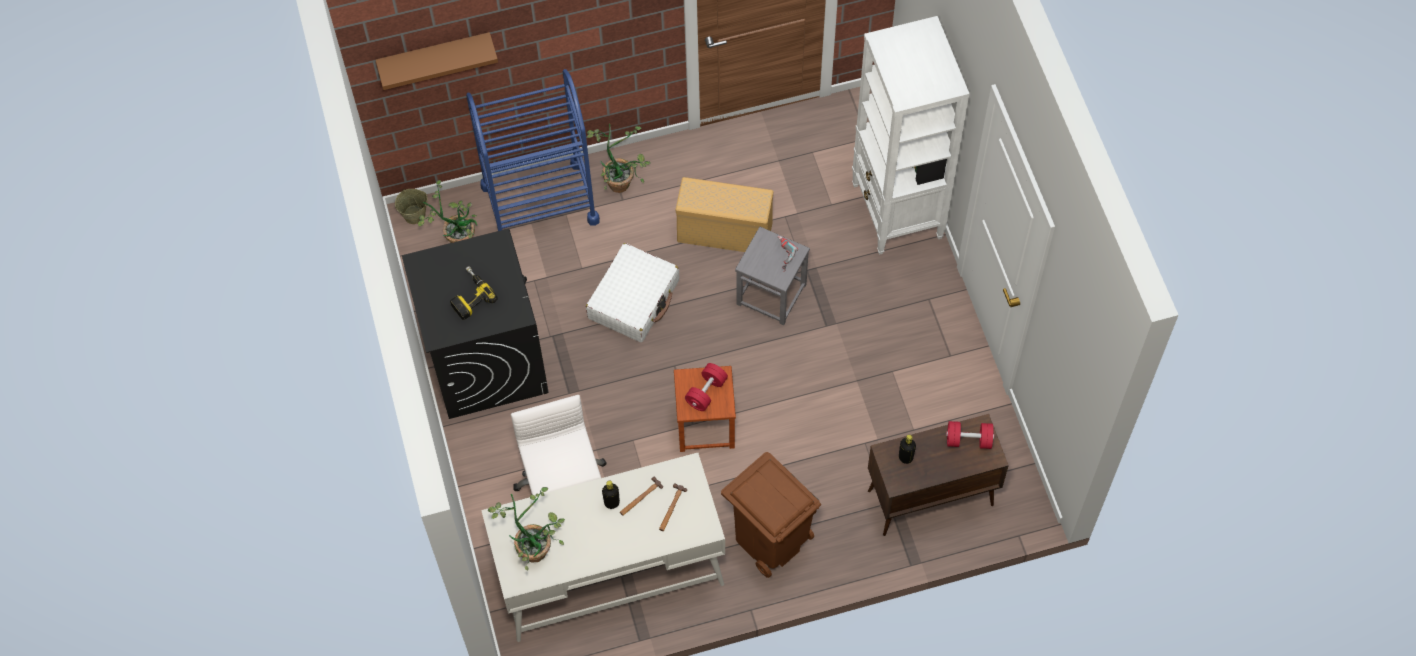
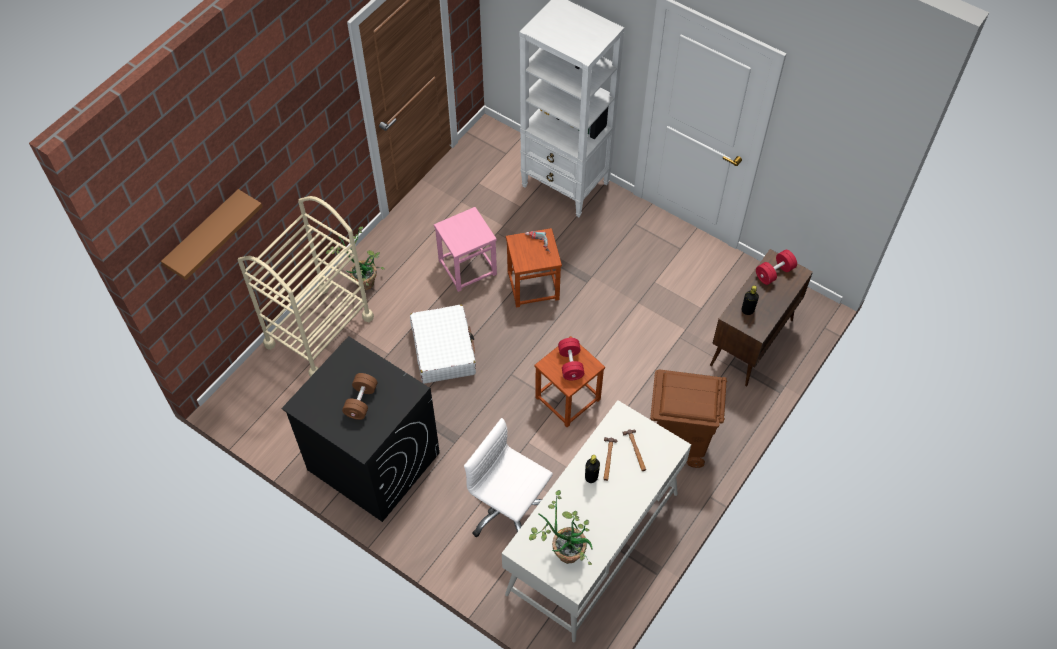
camera: 40 degrees left, 5 degrees down
(415, 214) = (230, 398): beige bucket -> none
(457, 237) = (276, 392): potted plant -> none
(469, 296) = (361, 402): power drill -> brown dumbbell
(540, 203) = (319, 331): blue cart -> beige cart
(726, 232) = (467, 267): beige storage box -> pink stool
(771, 293) = (533, 285): grey stool -> brown stool

